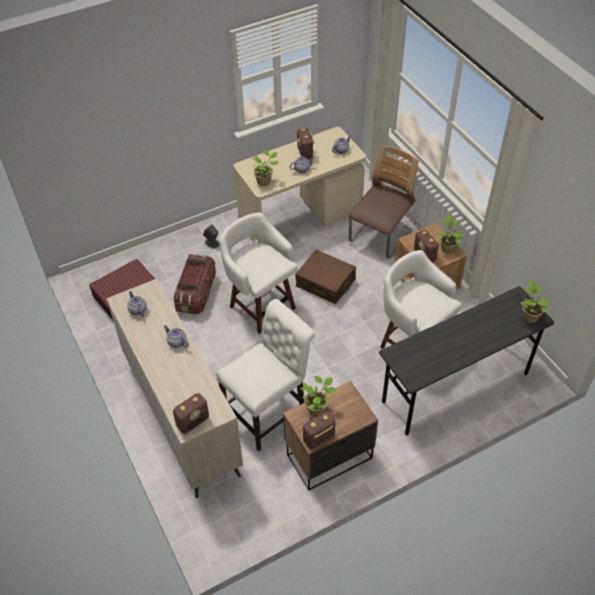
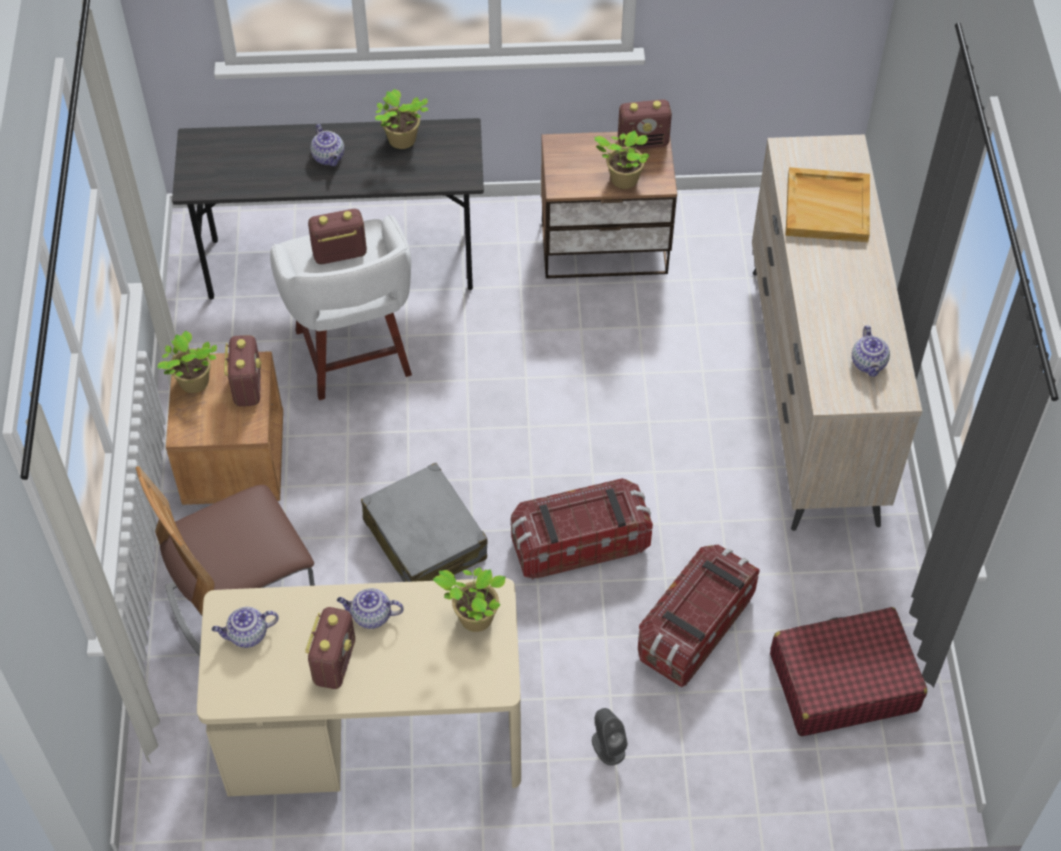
camera: 155 degrees left, 5 degrees up
(176, 342) = (818, 280): teapot -> teapot (329, 157)
(185, 385) = (828, 207): none -> beige tray
(193, 421) = (835, 154): radio -> radio (339, 254)
(261, 306) = (579, 543): white stool -> storage box
(269, 412) = (663, 344): white chair -> none
(325, 283) = (425, 540): brown suitcase -> grey suitcase
(529, 316) = (206, 150): potted plant -> potted plant (401, 141)

